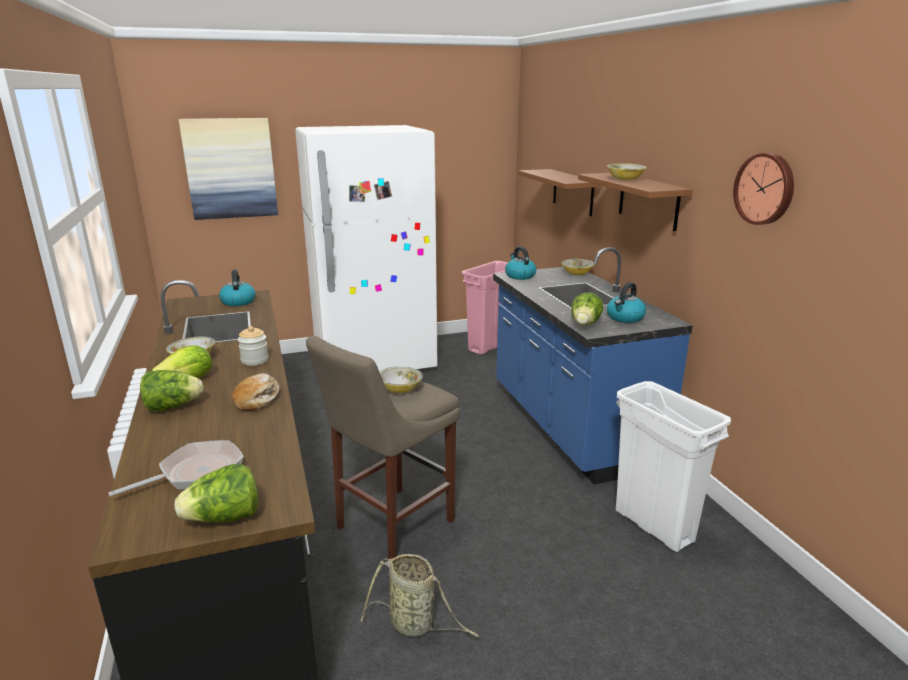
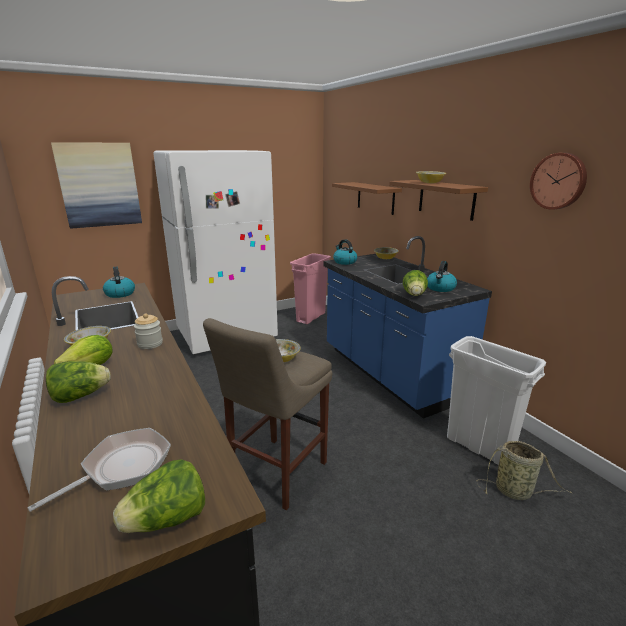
camera: 10 degrees left, 0 degrees up
(257, 399) = (164, 380): bread -> none
(415, 624) = (321, 565): basket -> basket (515, 491)

